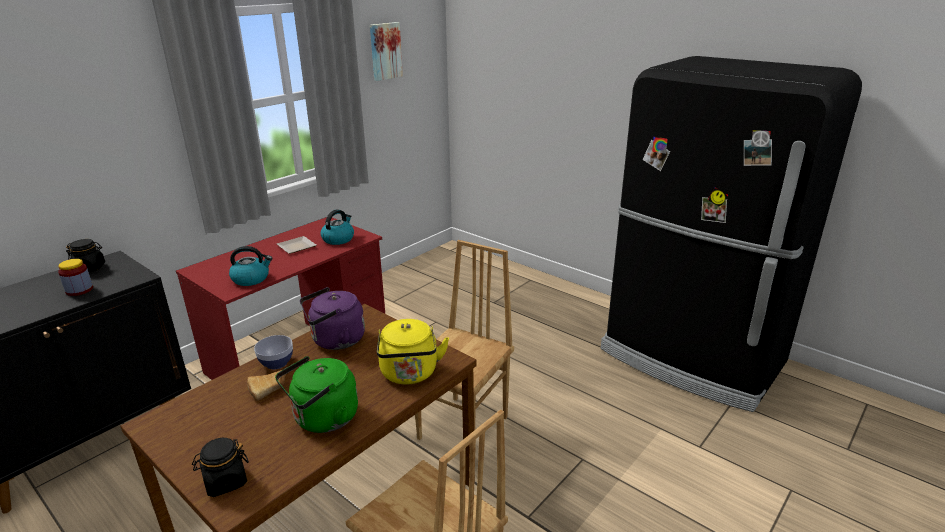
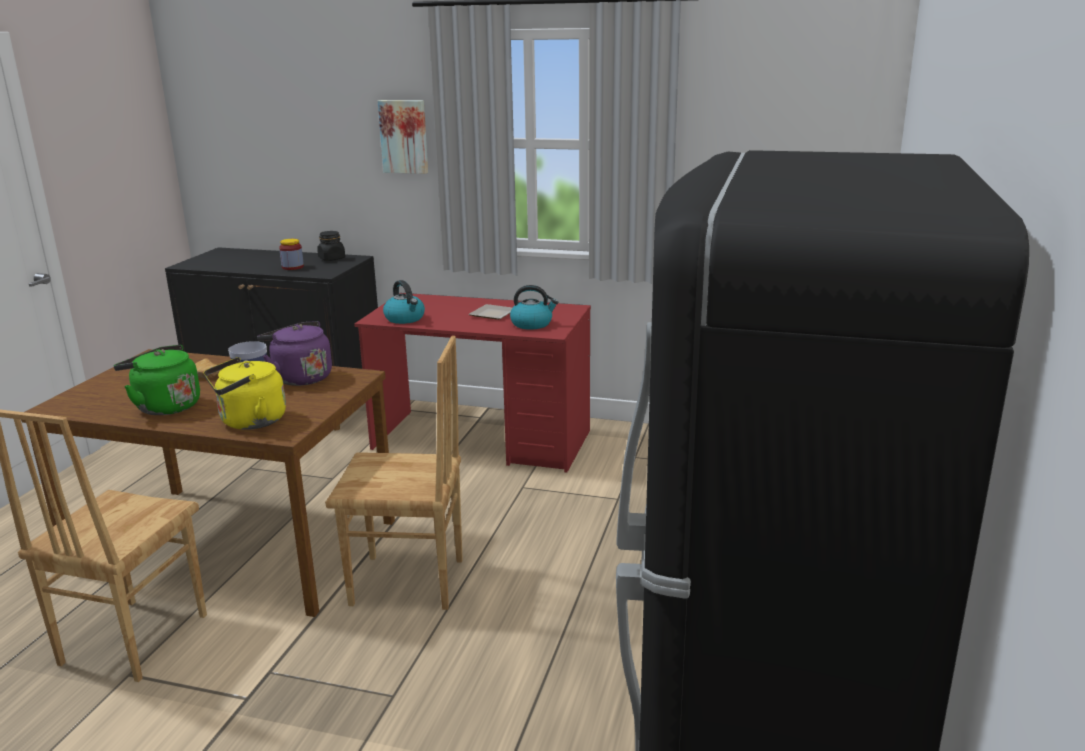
camera: 65 degrees right, 5 degrees down
(225, 481) = (79, 397): black jar -> none
(385, 51) = (756, 104): picture -> picture (404, 136)

